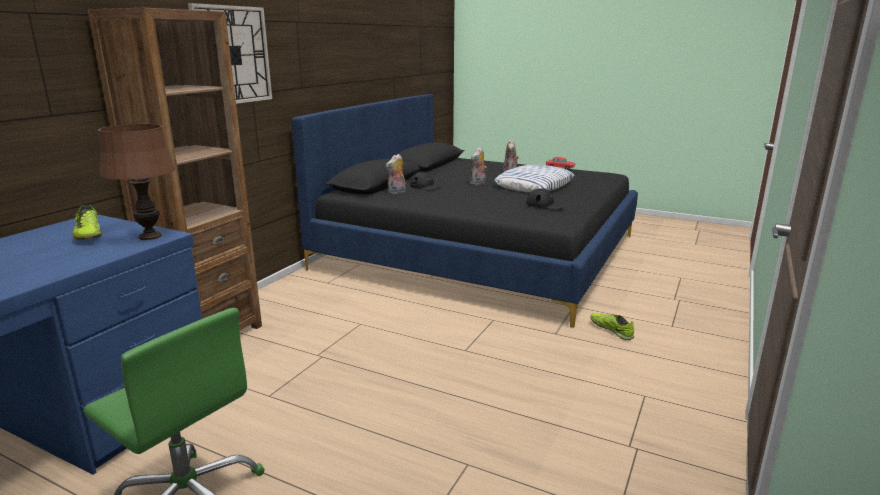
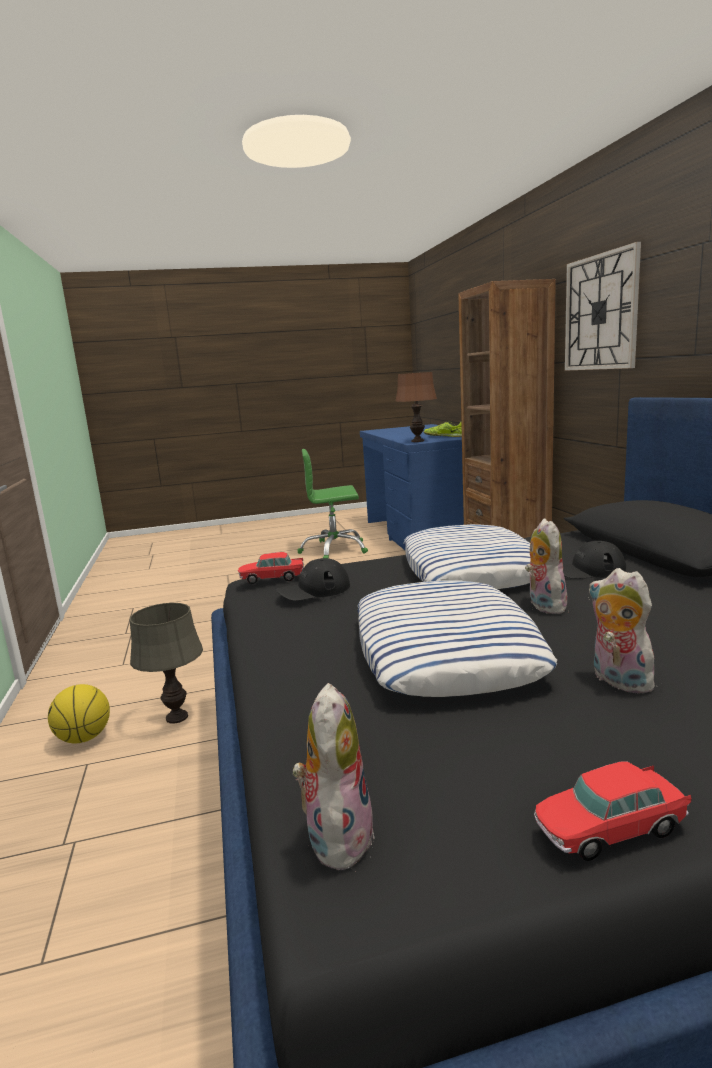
camera: 140 degrees right, 5 degrees down
(397, 192) = (575, 549): plush toy -> plush toy (337, 835)
(461, 198) = (470, 569): none -> pillow
(554, 217) = (272, 578): none -> toy car
(611, 330) = (177, 717): shoe -> grey table lamp
(675, 341) = (84, 738): none -> basketball

